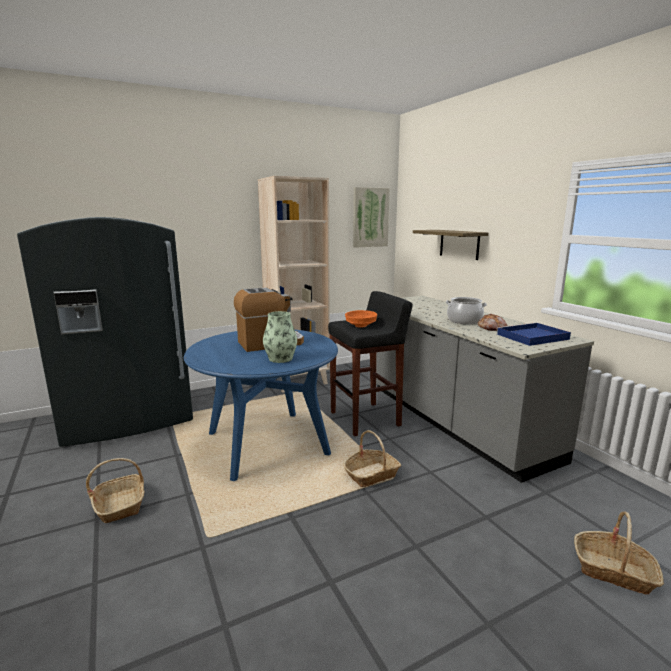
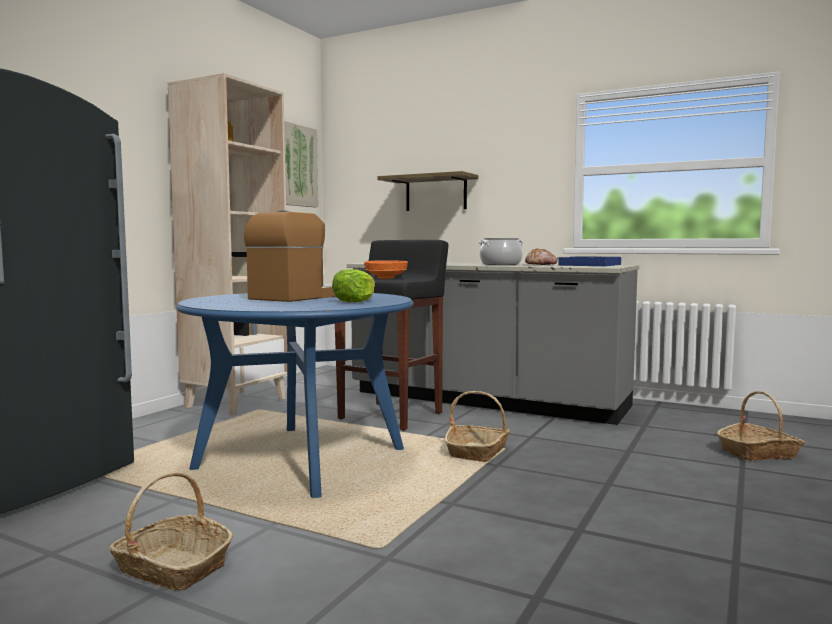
camera: 35 degrees left, 10 degrees down
(280, 359) = (354, 301): vase -> lettuce

